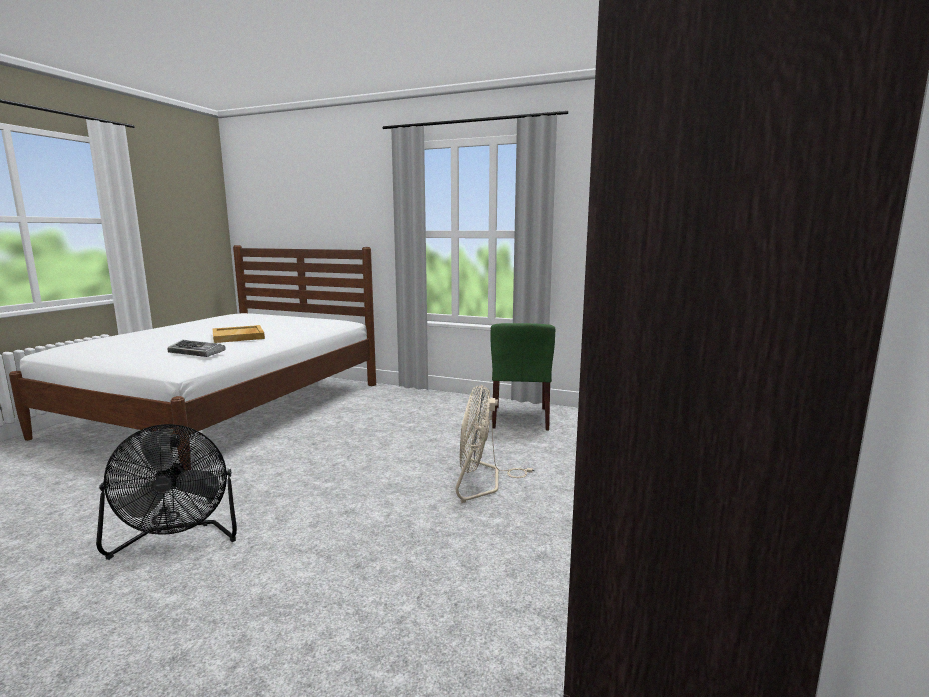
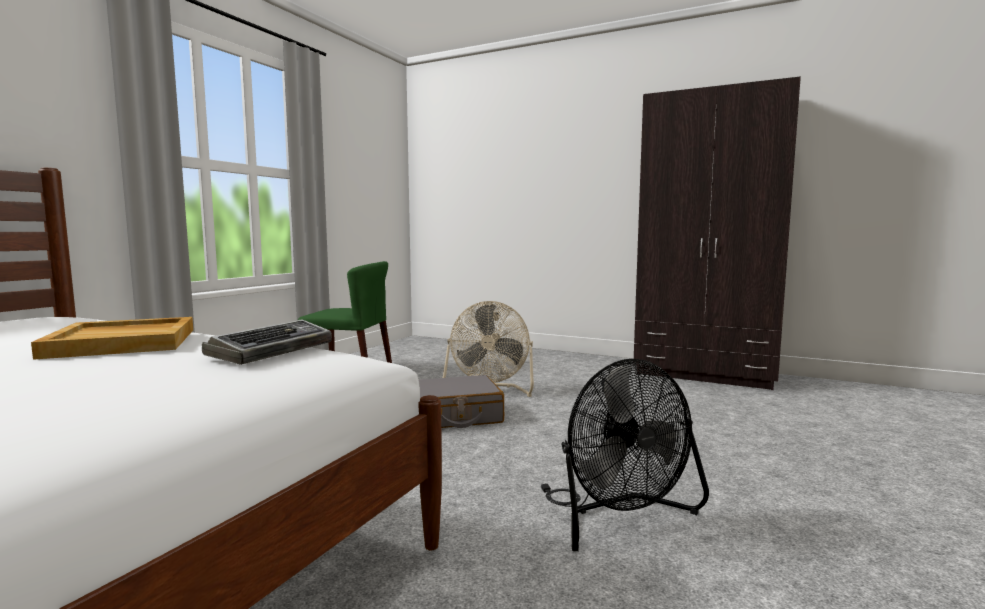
camera: 85 degrees left, 5 degrees down
(174, 537) = (614, 517): black fan -> black fan turned 75 degrees clockwise
(399, 469) = (454, 416): none -> grey suitcase

